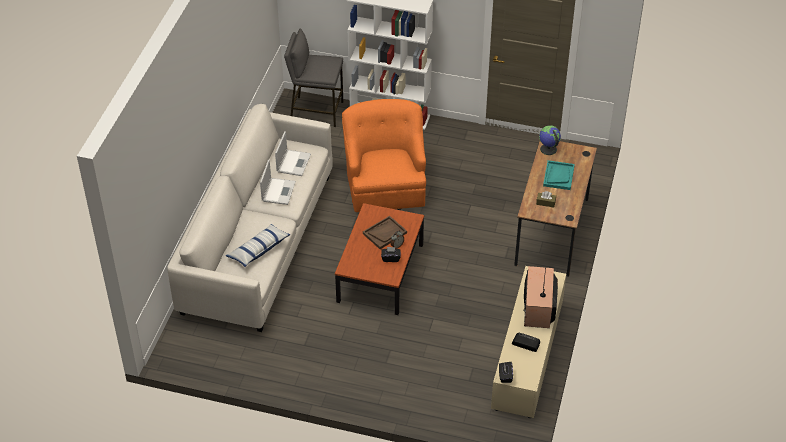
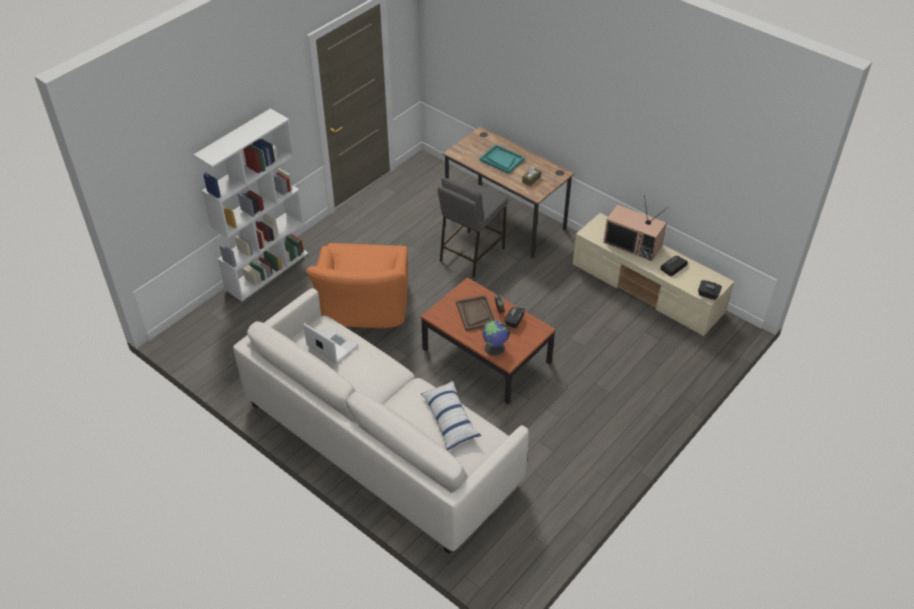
camera: 65 degrees left, 0 degrees up
(278, 191) = (367, 373): laptop -> none
(316, 111) = (211, 325): grey stool -> grey stool (471, 254)
(385, 184) = (364, 308): orange armchair -> orange armchair turned 105 degrees counterclockwise
(548, 149) = (462, 154): globe -> globe (494, 348)

